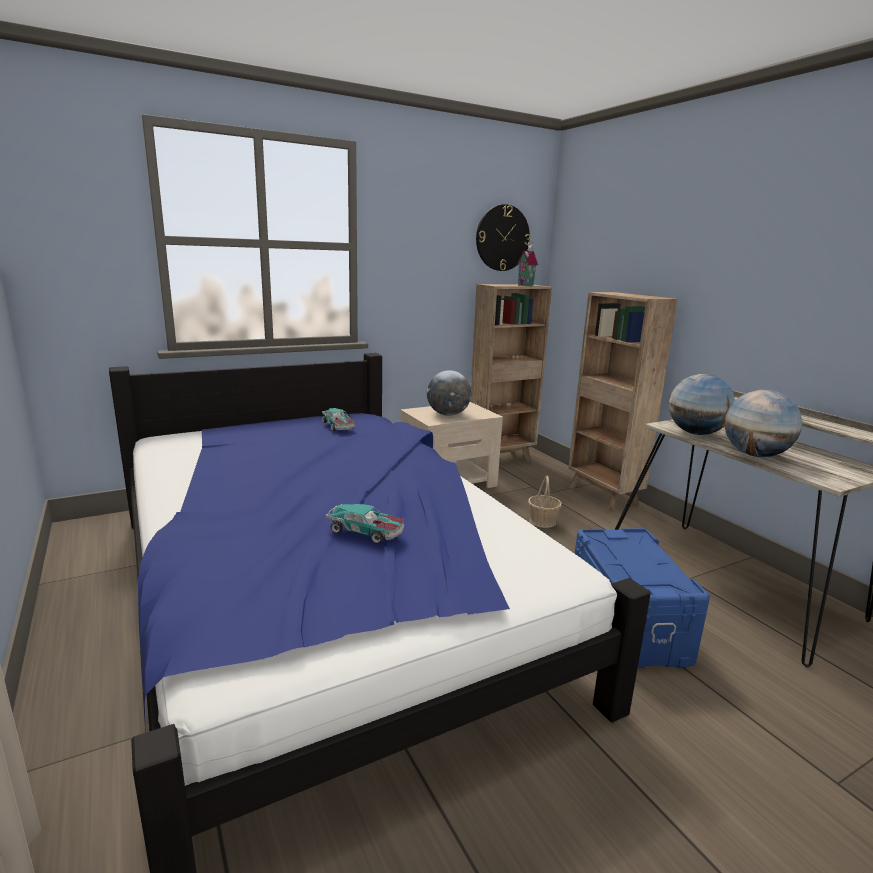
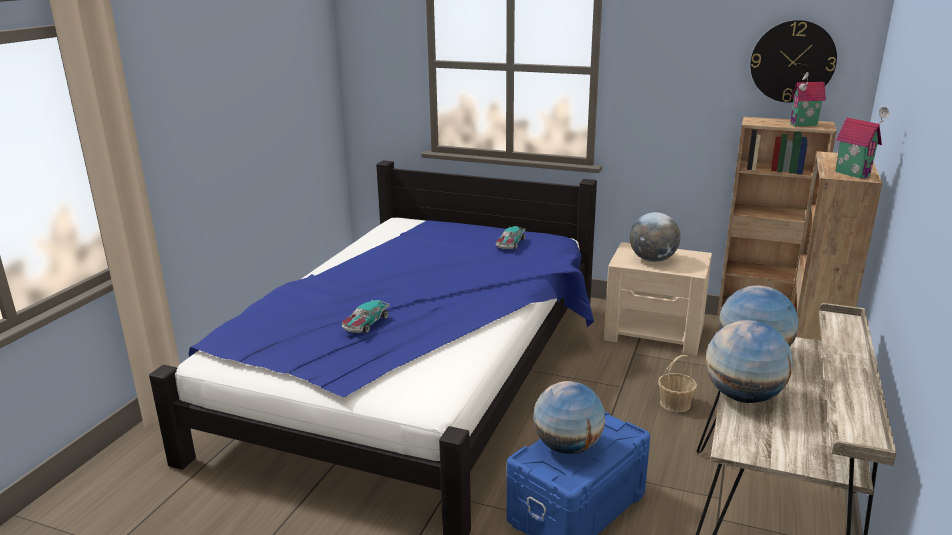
camera: 50 degrees right, 5 degrees up
(366, 531) = (365, 323): toy car -> toy car turned 45 degrees clockwise
(631, 565) = (567, 447): none -> globe
(651, 297) = (854, 174): none -> toy house

